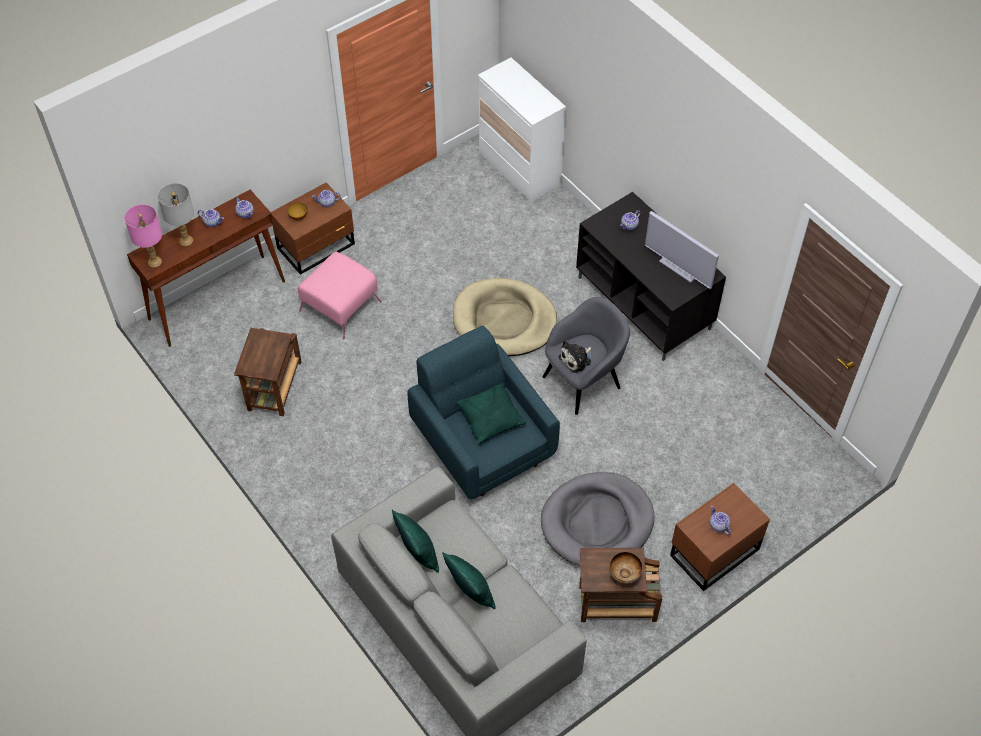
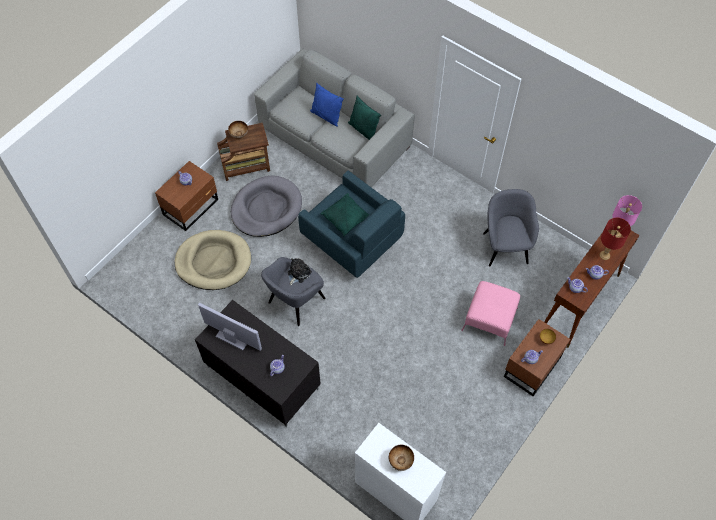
camera: 165 degrees right, 5 degrees up
(186, 241) = (604, 255): grey table lamp -> red table lamp
(274, 388) = (505, 246): brown side table -> grey armchair
(471, 592) = (326, 116): green pillow -> blue pillow
(504, 320) = (365, 336): beige dog bed -> beige dog bed (213, 262)
(520, 90) = (400, 461): none -> bowl

